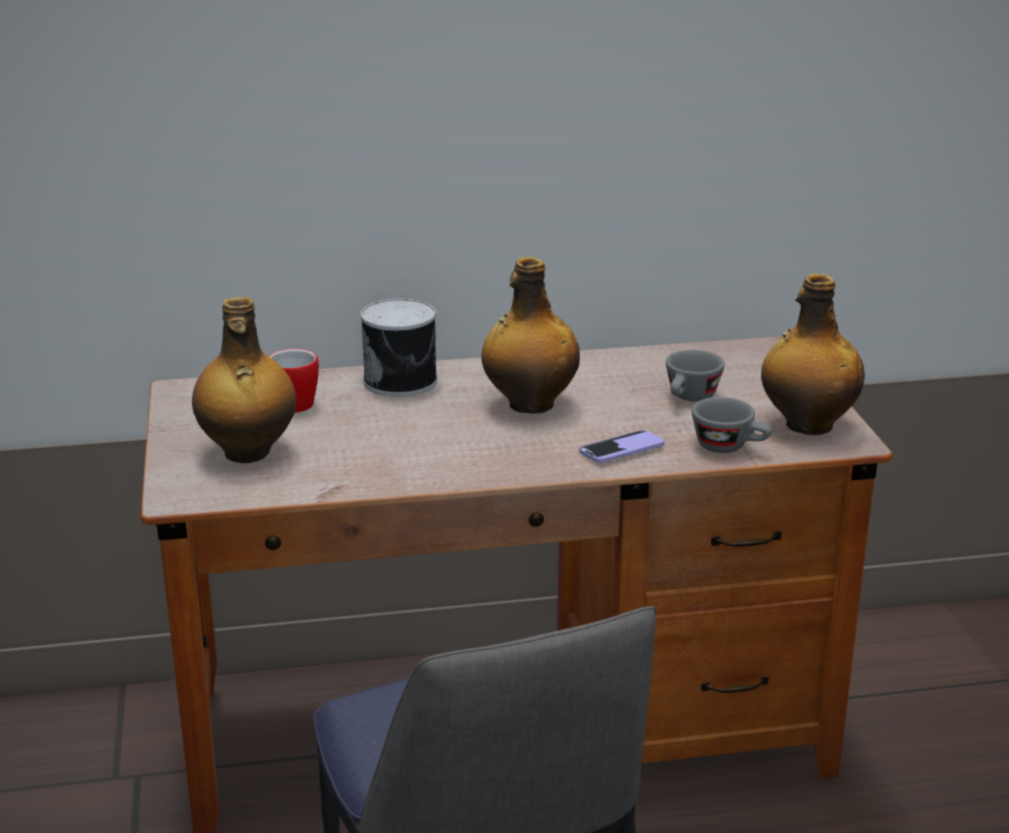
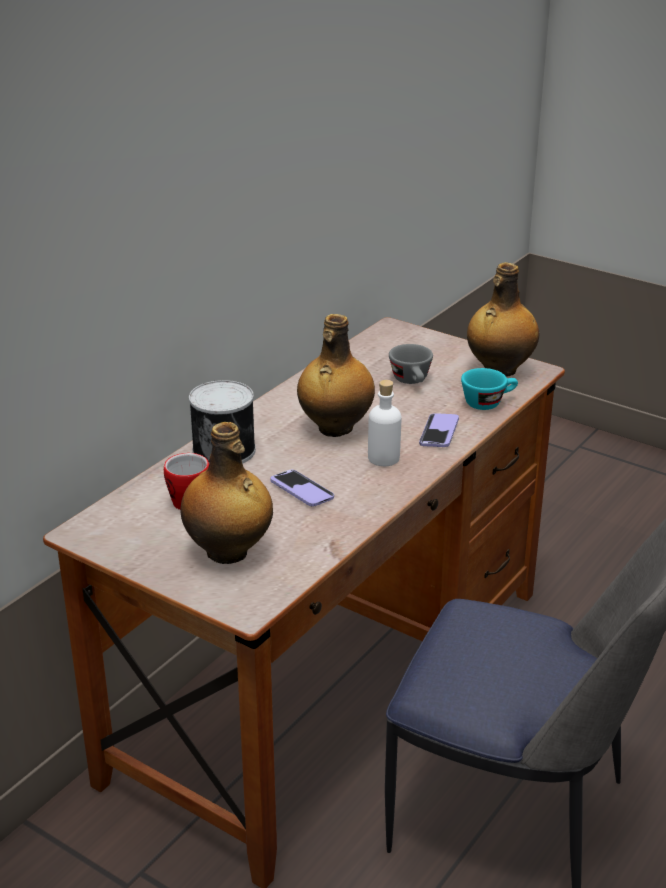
camera: 45 degrees left, 5 degrees up
(398, 437) = (302, 490): none -> phone
(522, 446) = (383, 458): none -> white bottle
(730, 447) = (488, 402): grey cup -> turquoise cup

